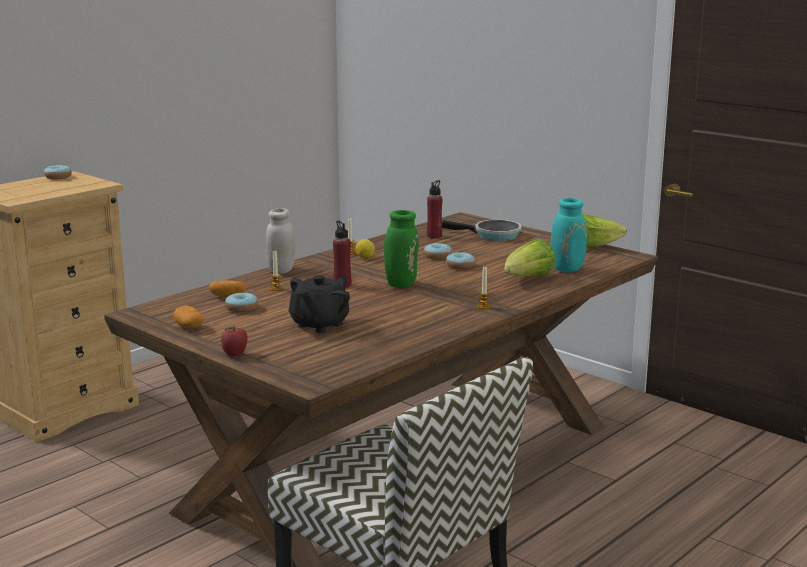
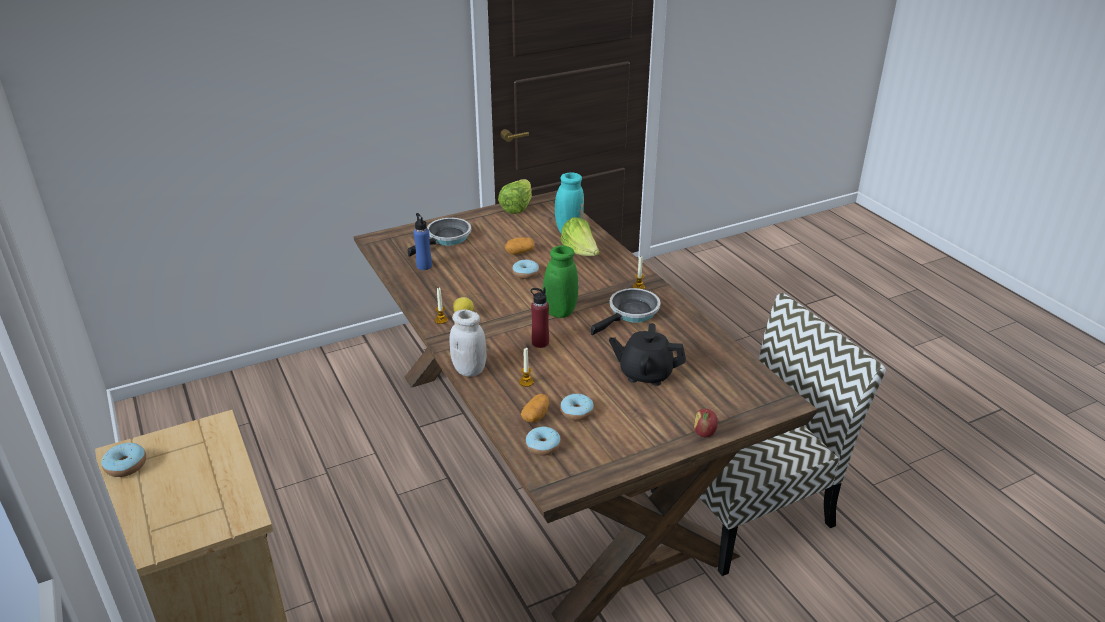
camera: 70 degrees left, 15 degrees up
(188, 327) = (615, 453): potato -> potato (520, 252)
(320, 325) = (645, 374): black teapot -> black teapot turned 45 degrees counterclockwise
(427, 309) = (631, 313): none -> frying pan
(434, 236) = (424, 266): red bottle -> blue bottle
(437, 256) = (489, 278): donut -> donut (543, 446)

